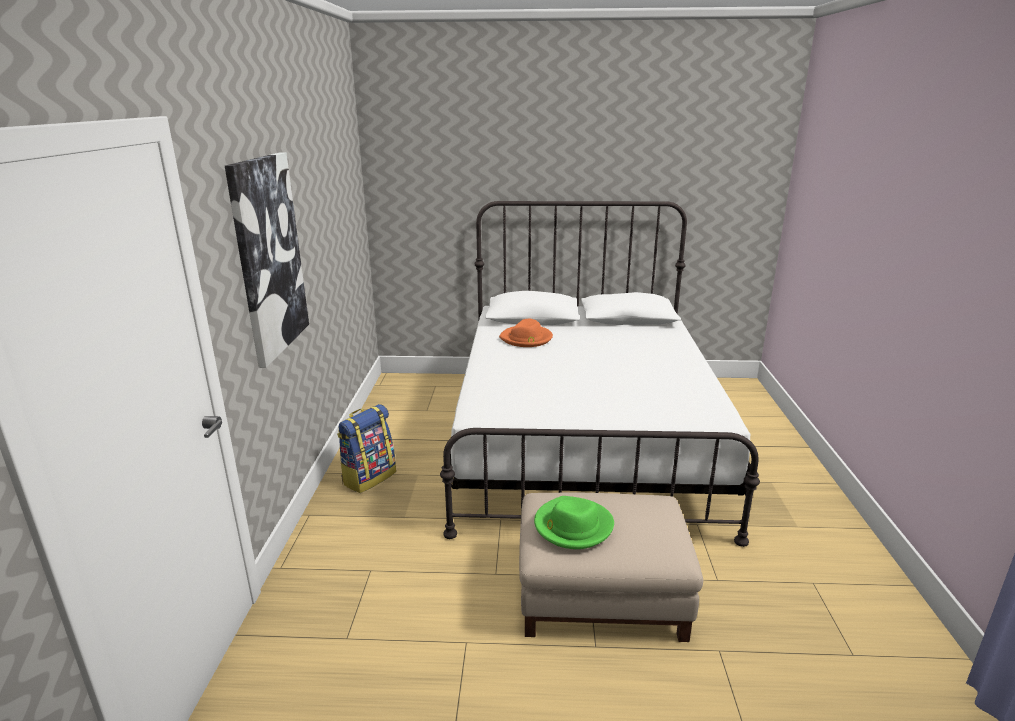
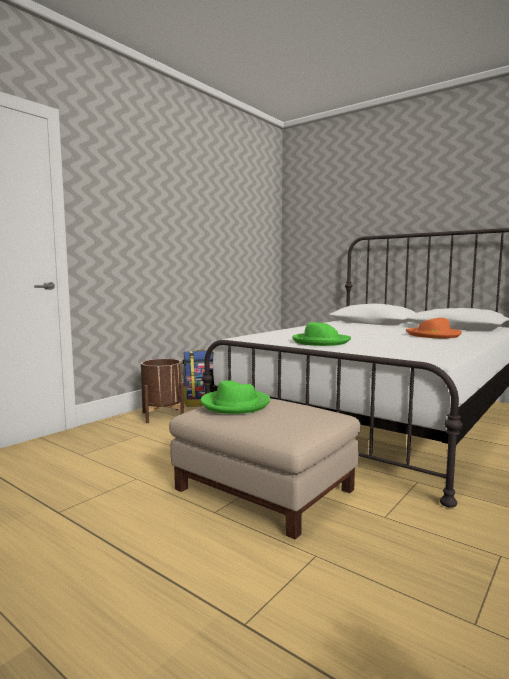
camera: 35 degrees right, 15 degrees down
(268, 256) = (145, 224): picture -> none
(351, 522) = (162, 416): none -> brown planter
(526, 339) = (347, 326): orange hat -> orange hat (433, 335)
(576, 402) = (320, 342): none -> green hat

